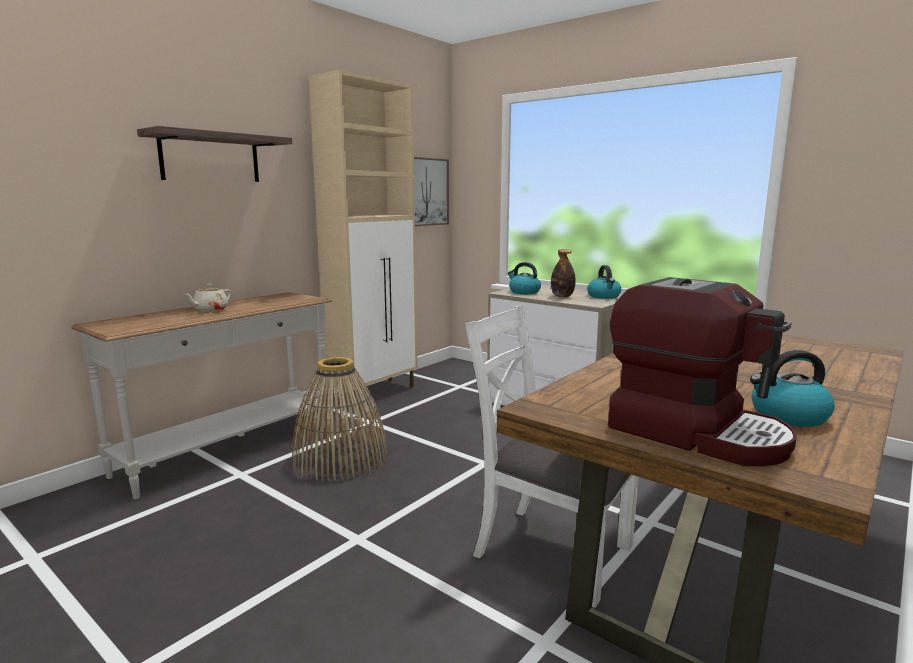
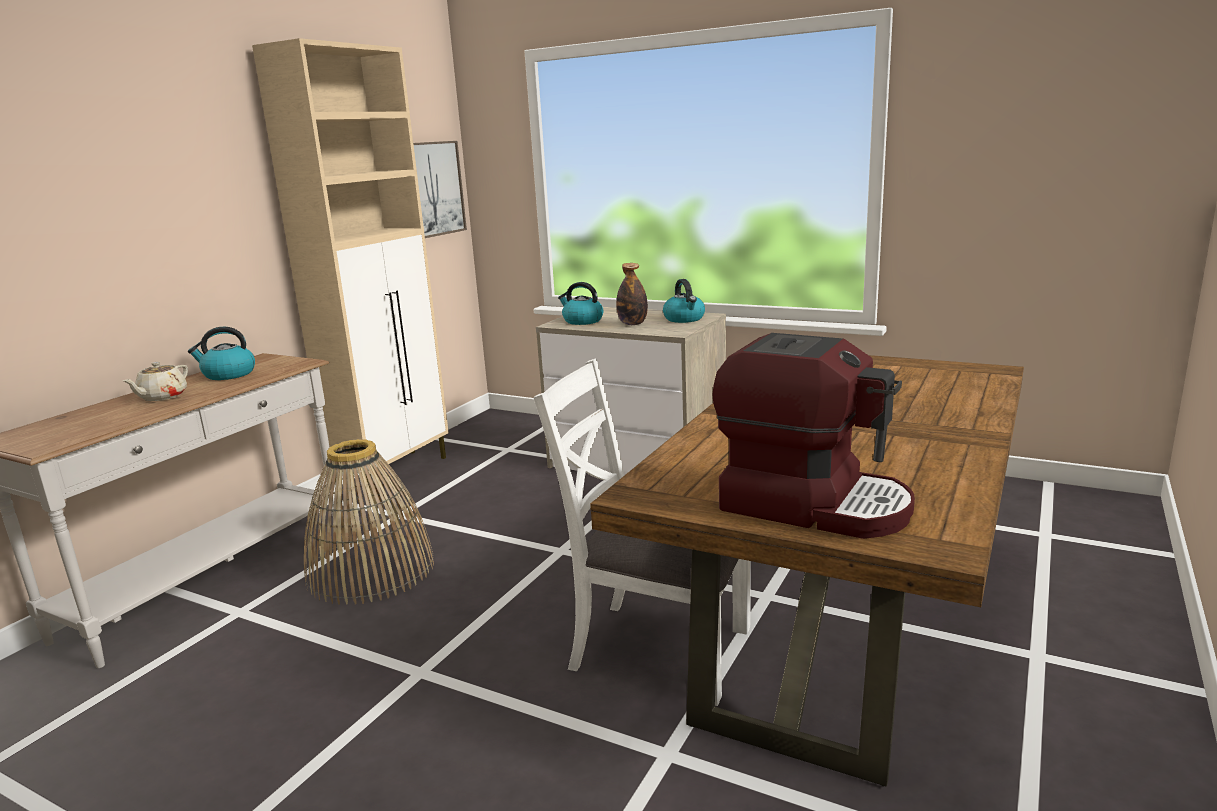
camera: 10 degrees left, 5 degrees up
(210, 158) = (128, 180): shelf -> none
(788, 416) = (906, 471): kettle -> kettle (228, 374)

